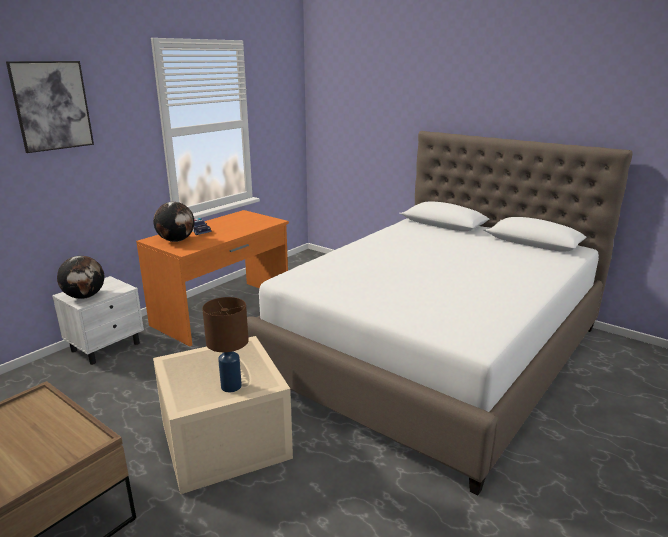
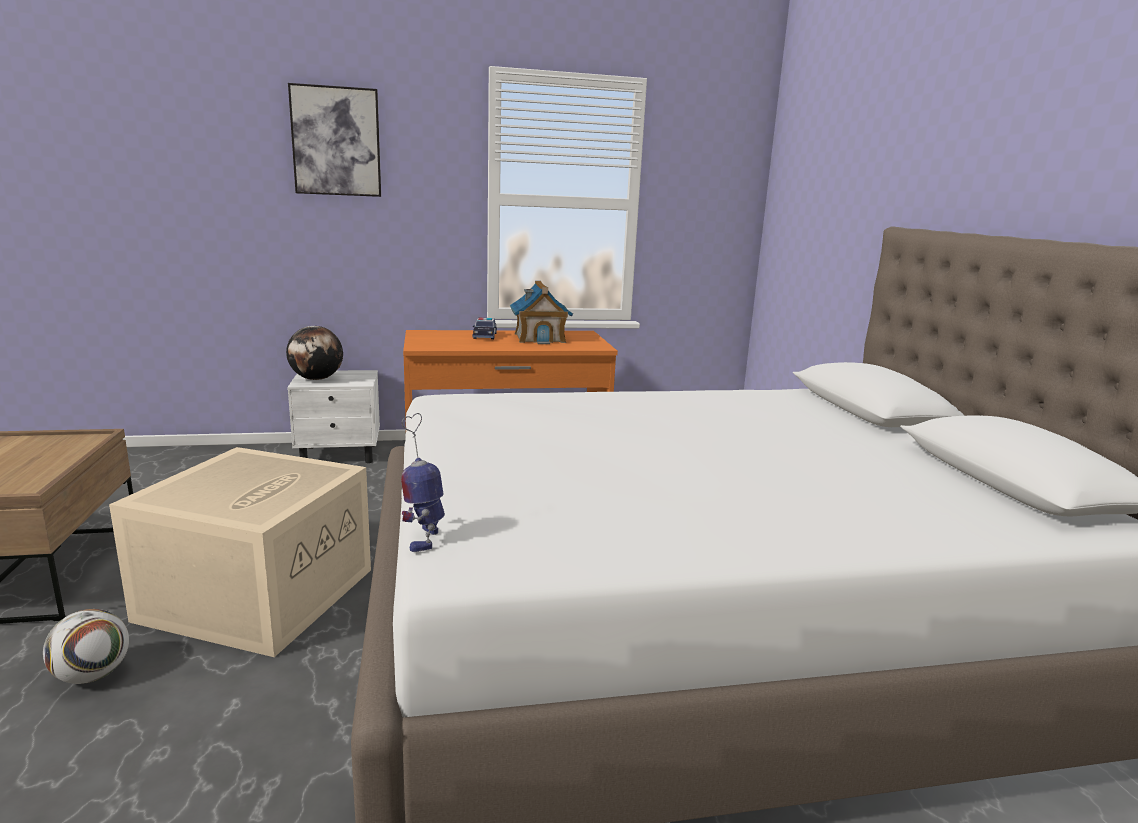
camera: 40 degrees right, 5 degrees down
(176, 240) = (440, 338): globe -> none
(219, 524) = (92, 676): none -> football
(231, 223) = (540, 338): none -> toy house
(231, 386) = (223, 502): brown table lamp -> none
(448, 341) = (424, 538): none -> toy robot

